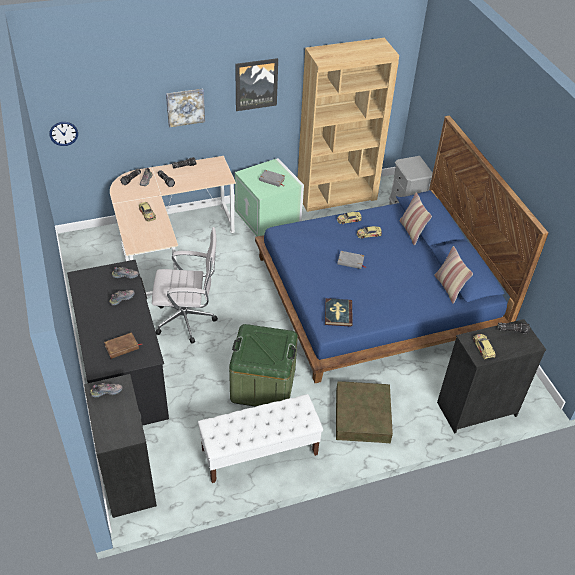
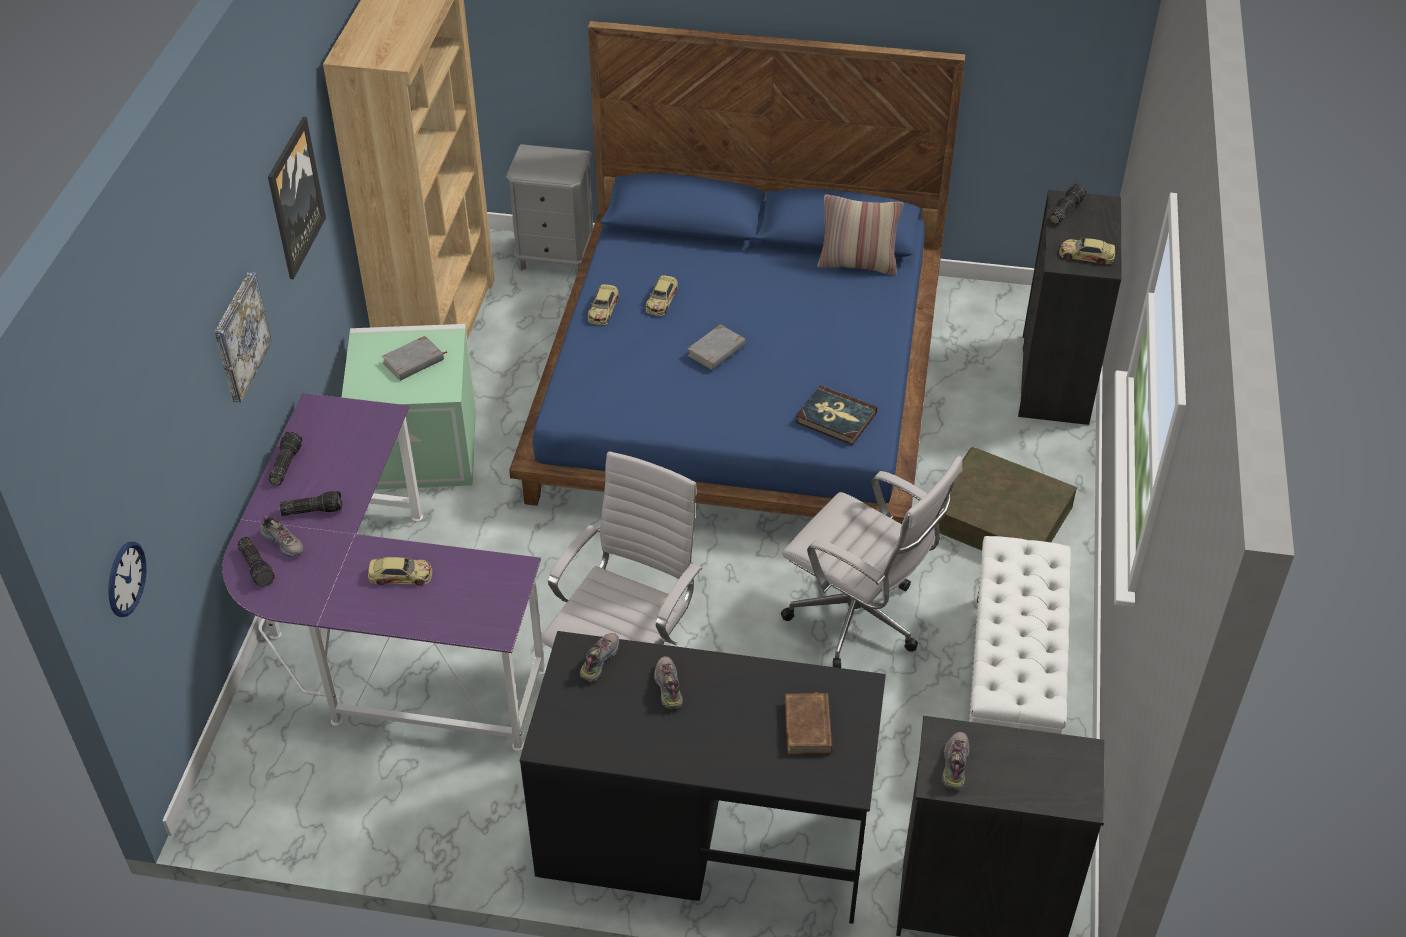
camera: 60 degrees left, 0 degrees up
(167, 246) = (380, 639): beige desk -> purple desk
(263, 384) = (860, 622): green storage box -> white office chair
(412, 232) = (693, 247): pillow -> none

